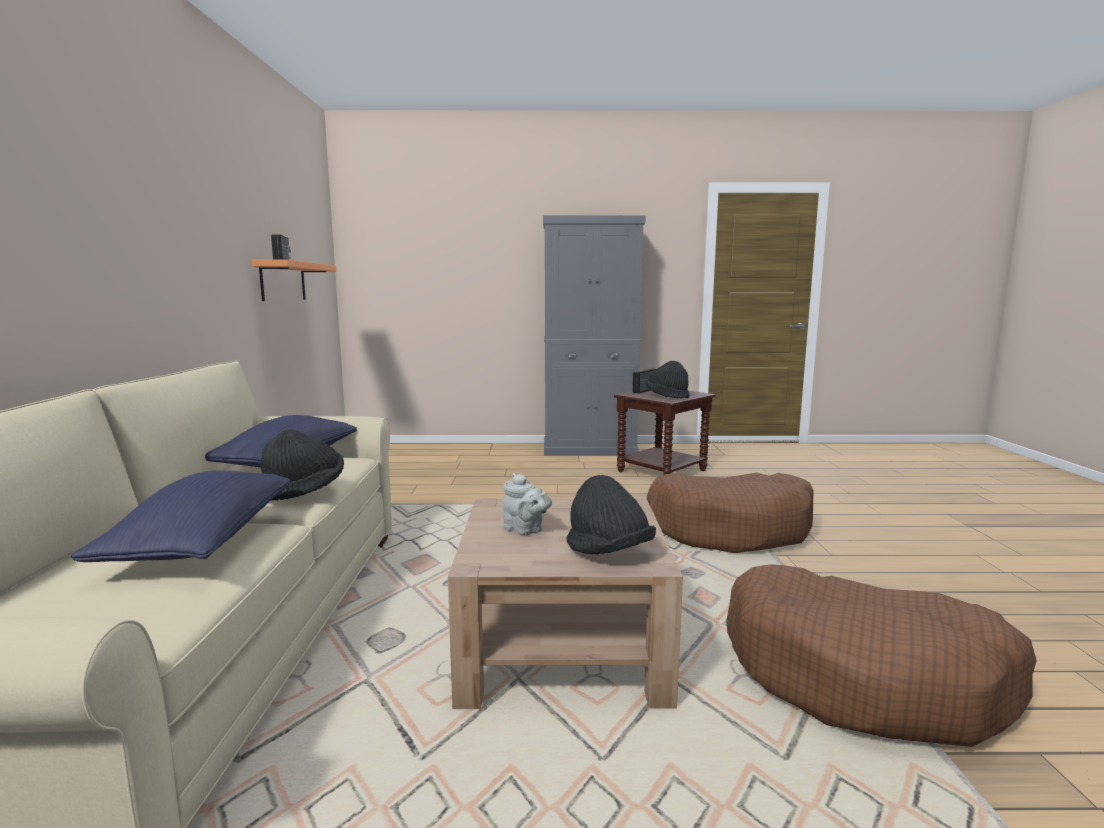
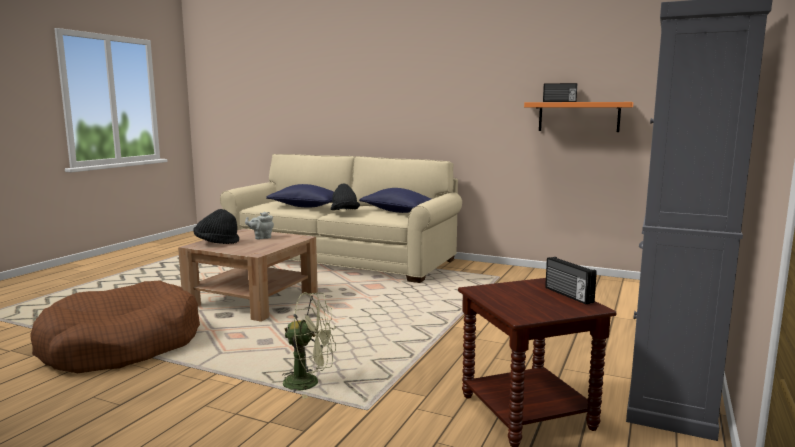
camera: 115 degrees right, 0 degrees up
(667, 396) = (513, 295): black hat -> none
(730, 529) = (309, 383): brown dog bed -> green fan

